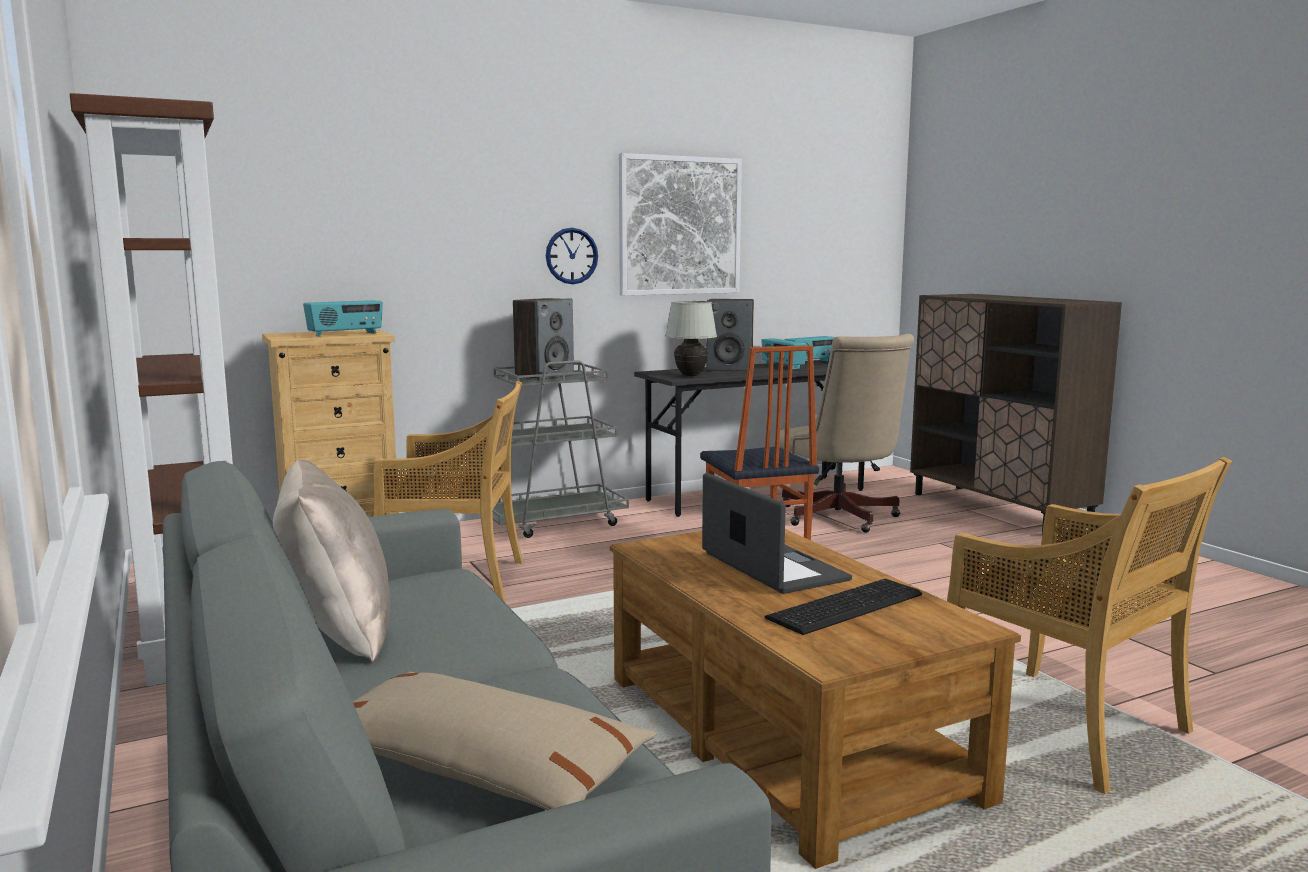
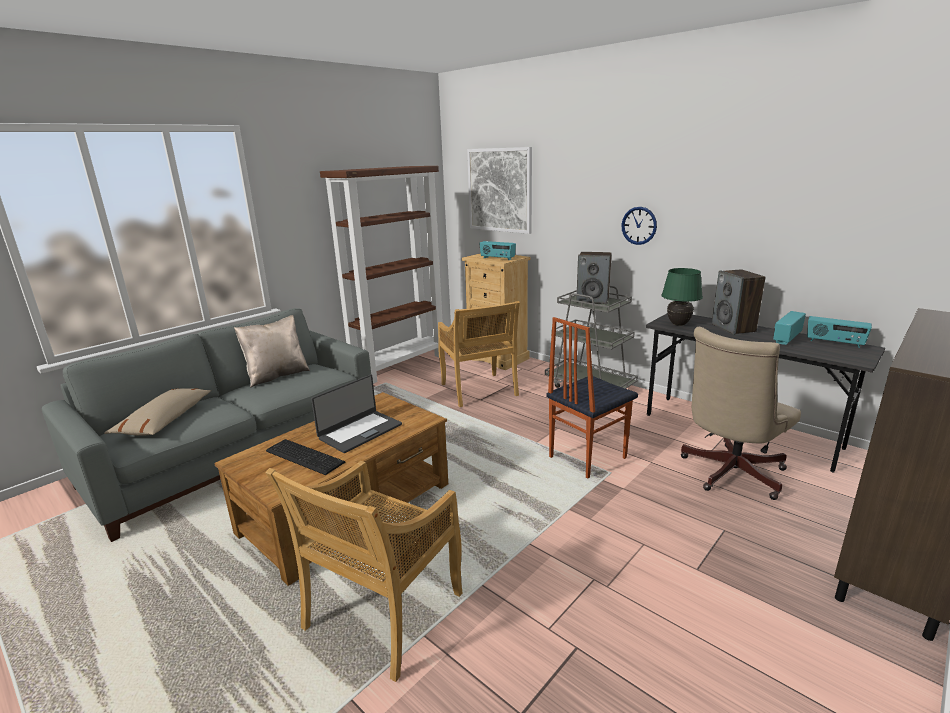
camera: 70 degrees right, 10 degrees up
(680, 226) = (727, 208): picture -> picture (500, 190)
(690, 376) = (678, 324): white table lamp -> green table lamp

